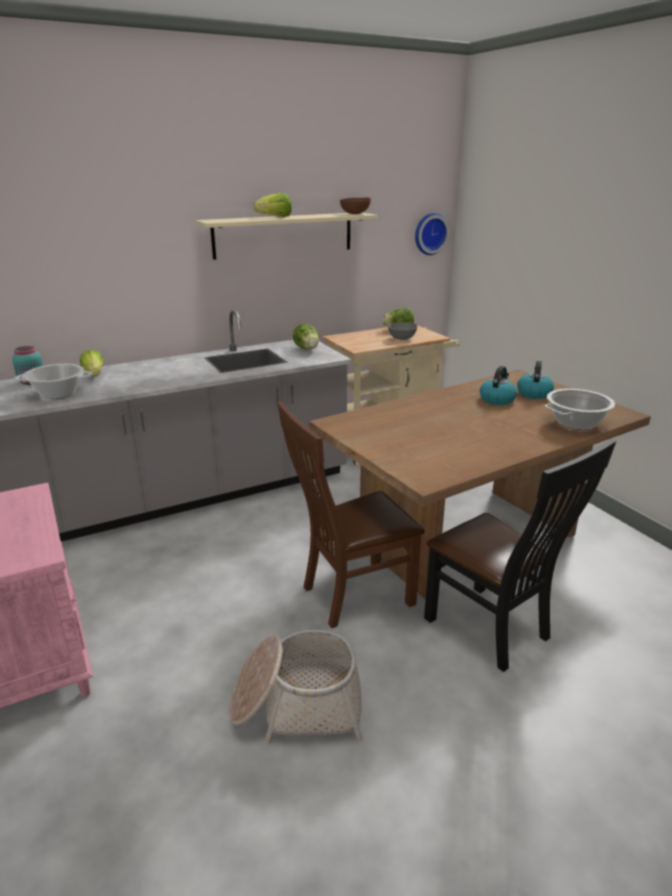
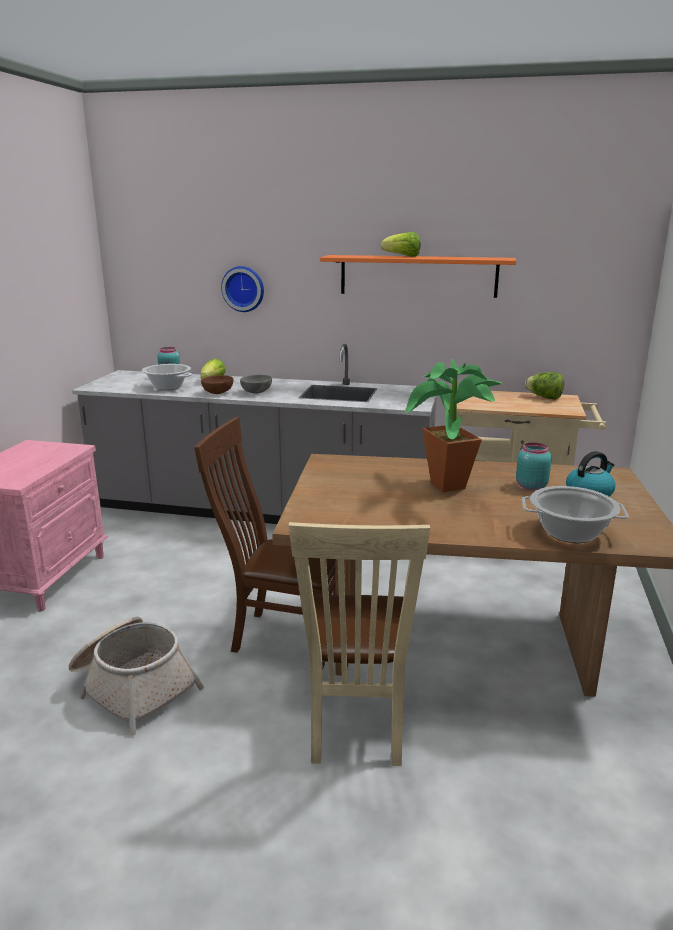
camera: 40 degrees right, 5 degrees down
(284, 235) = (418, 276): beige shelf -> orange shelf
(307, 349) = (409, 396): lettuce -> none
(355, 214) = (496, 258): brown bowl -> brown bowl (218, 393)
(403, 339) = (527, 406): grey bowl -> grey bowl (257, 393)
(429, 233) = (614, 289): wall clock -> wall clock (244, 288)
(458, 417) = (448, 489): none -> potted plant
(493, 630) = (356, 728): black chair -> beige chair
(497, 399) = (530, 486): kettle -> turquoise jar

